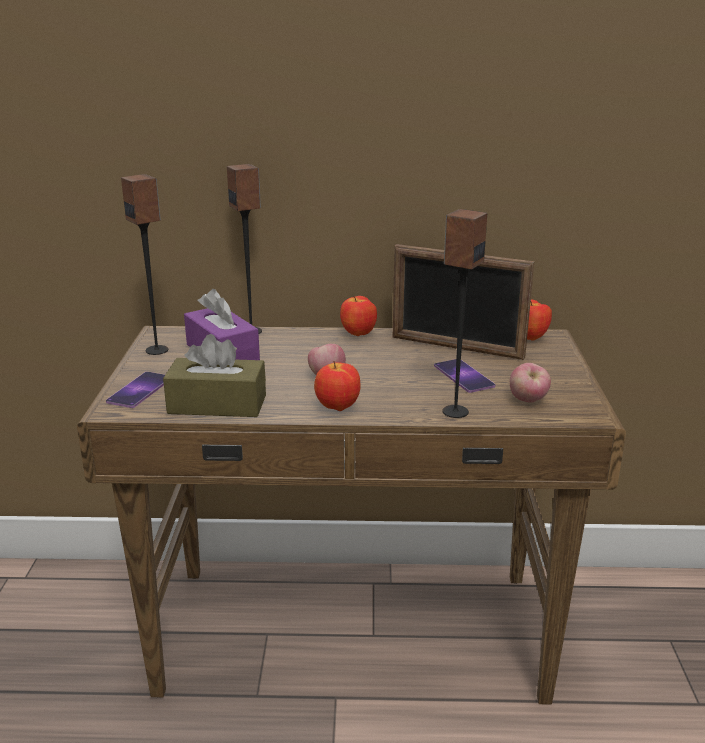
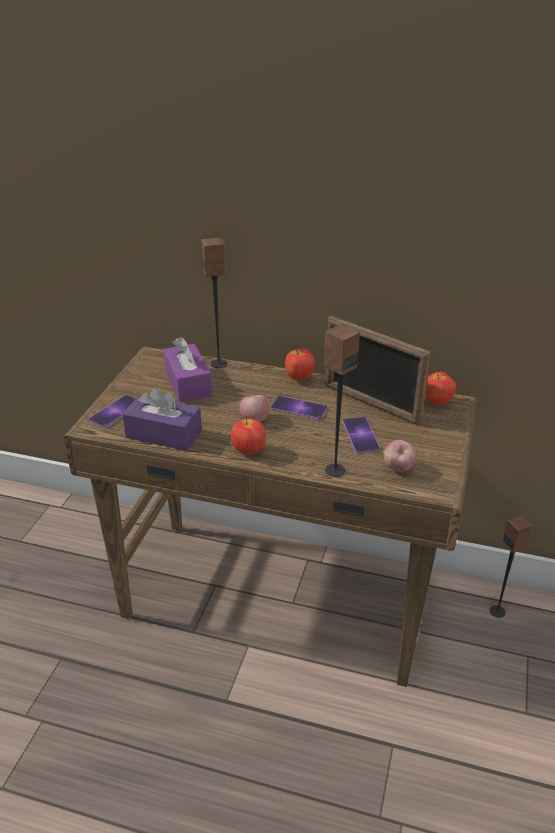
camera: 15 degrees right, 10 degrees up
(157, 350) = (142, 373): speaker -> speaker (497, 611)
(217, 404) = (164, 434): brown tissue box -> purple tissue box
(374, 360) = (299, 408): none -> phone

